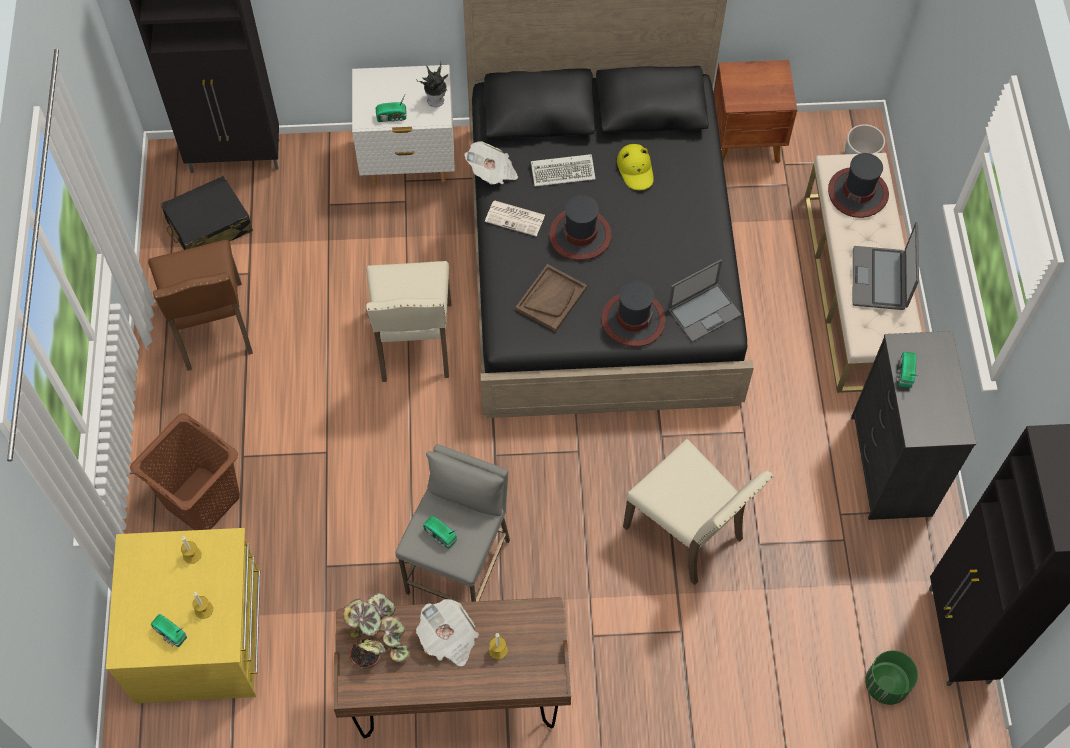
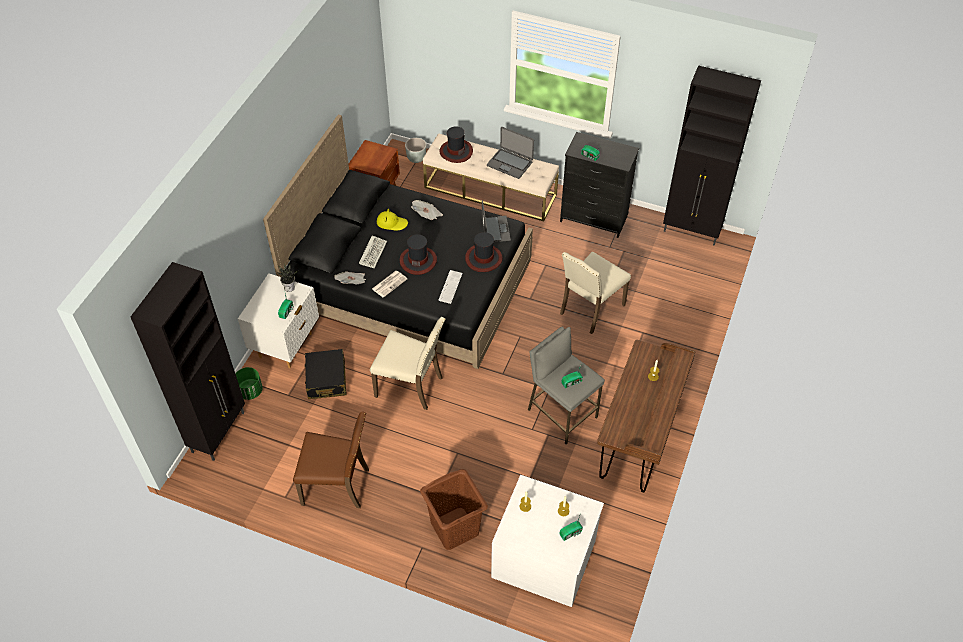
camera: 65 degrees left, 10 degrees down
(201, 636) = (544, 557): yellow dresser -> white dresser
(209, 226) = (261, 463): black suitcase -> black suitcase (326, 380)
(377, 638) = (623, 427): potted plant -> none
(448, 639) = (637, 395): newspaper -> newspaper (427, 215)
(551, 299) = (450, 287): brown tray -> keyboard
(687, 532) = (590, 309): beige chair -> beige chair turned 150 degrees clockwise
(886, 685) = (705, 266): green planter -> green planter (250, 391)

